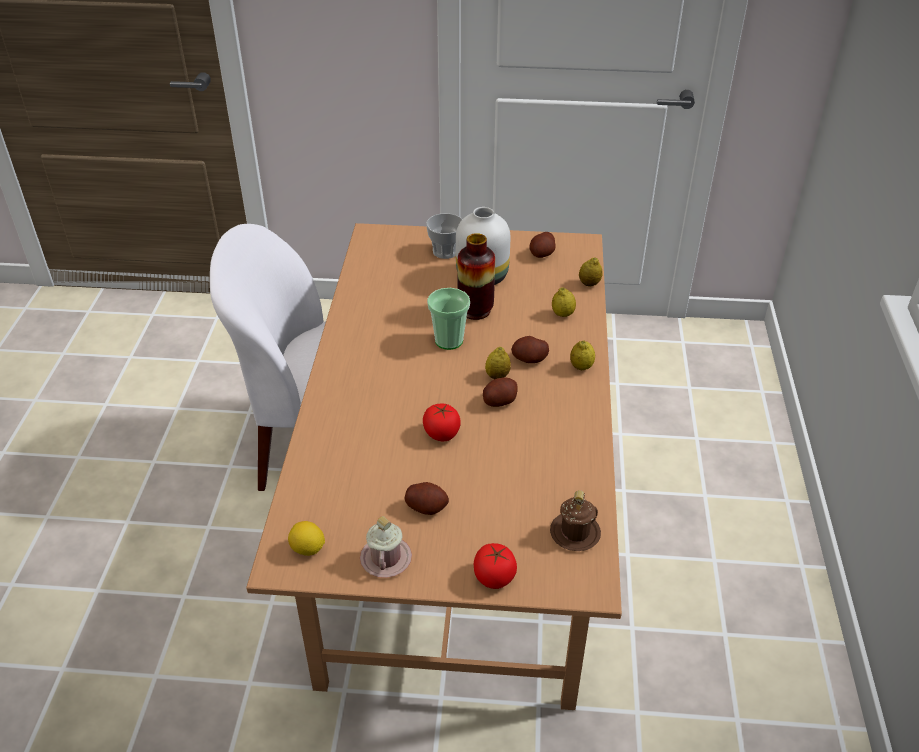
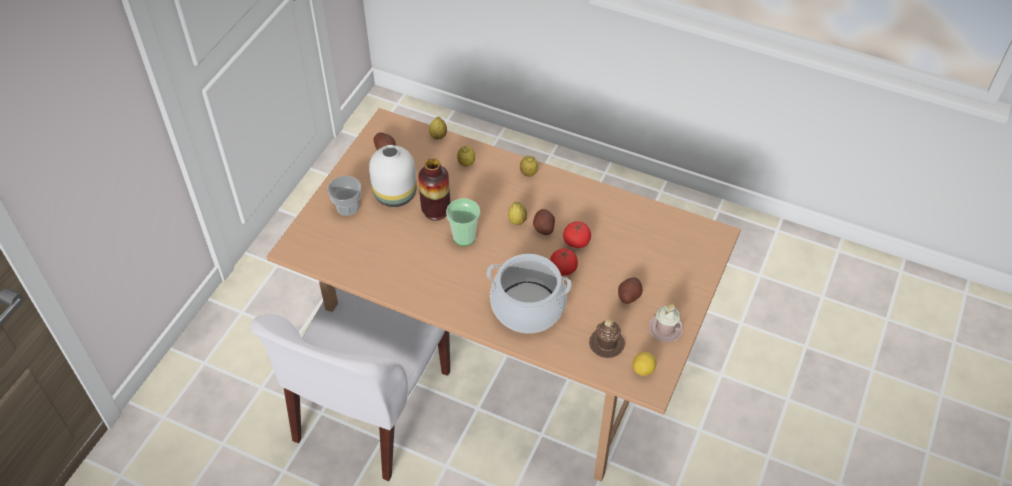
camera: 70 degrees left, 10 degrees up
(368, 417) = (528, 307): none -> cooking pot
(494, 577) = (697, 278): tomato -> tomato (576, 242)
(529, 359) = (507, 198): potato -> none
(575, 533) = (676, 228): brown mug -> brown mug (606, 344)

